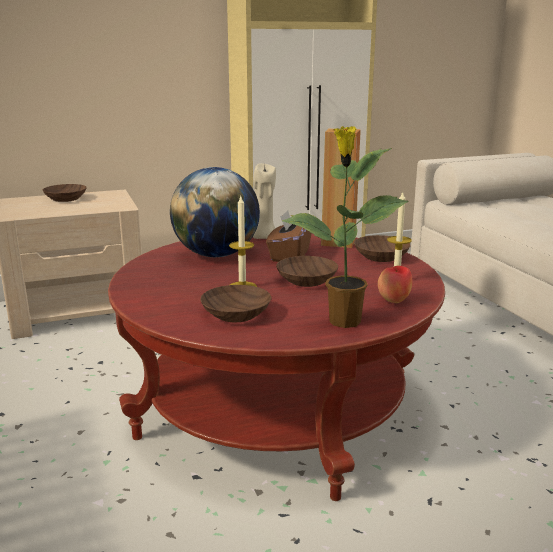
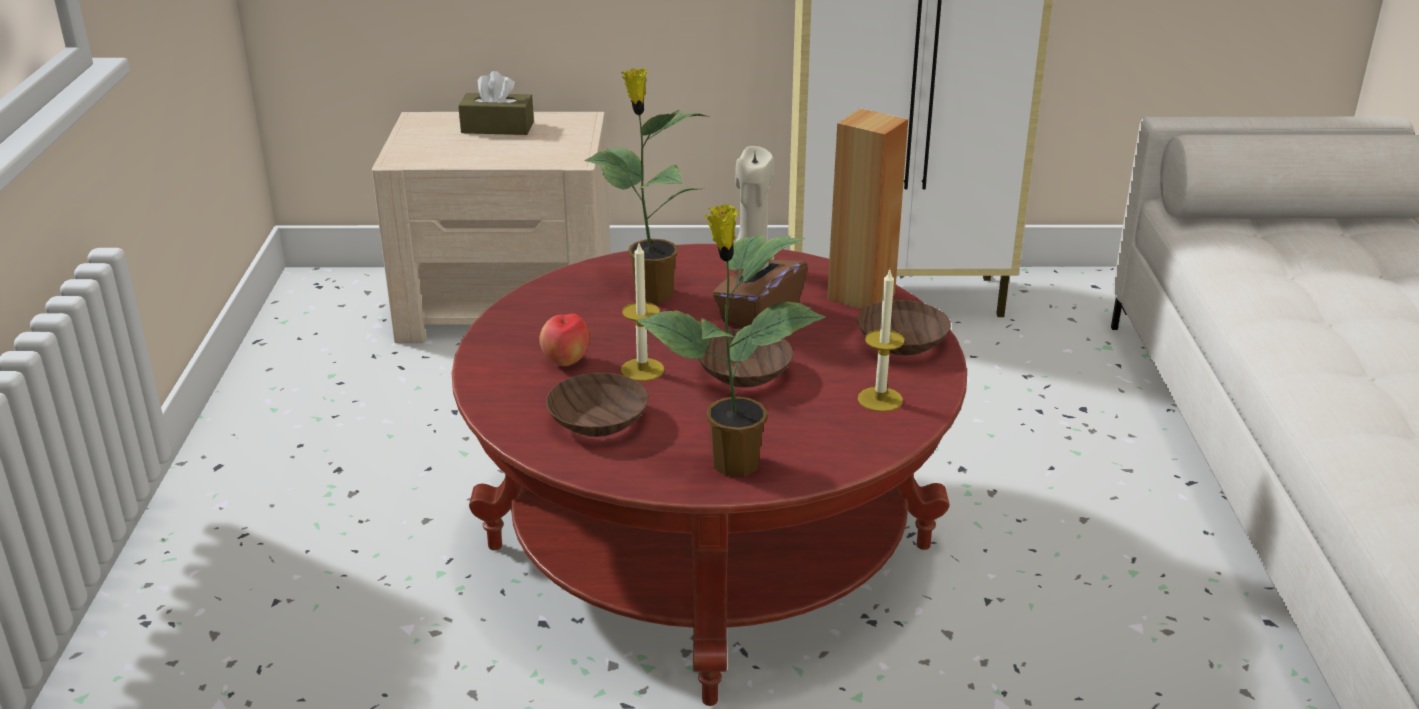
camera: 20 degrees right, 10 degrees up
(65, 199) = (497, 127): brown bowl -> brown tissue box
(216, 255) = (651, 294): globe -> potted plant
(394, 301) = (839, 440): apple -> apple (565, 362)

